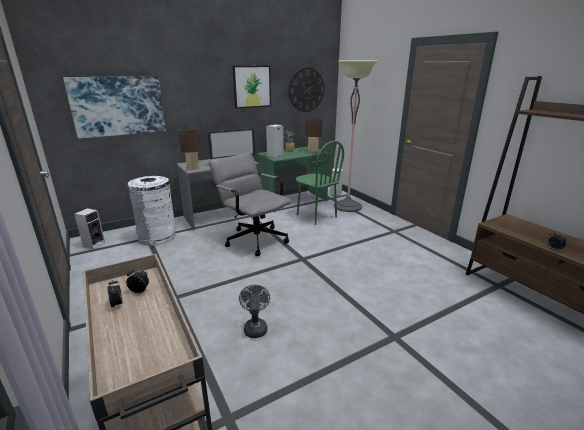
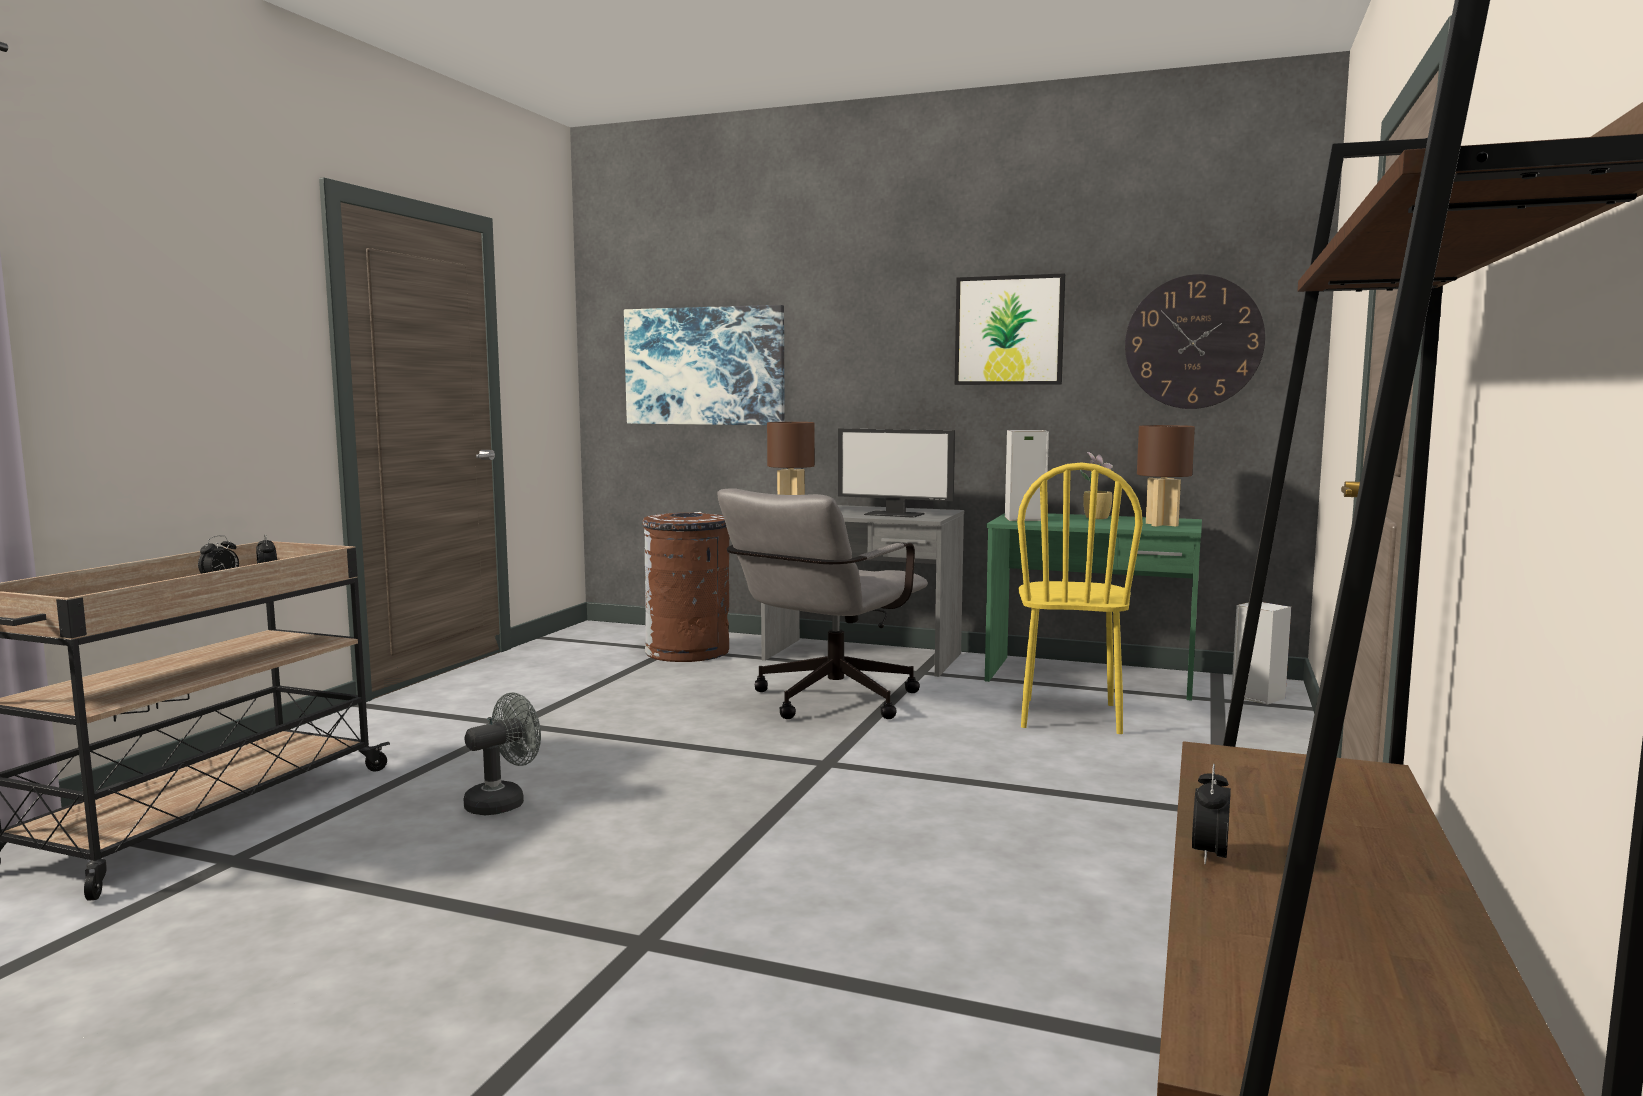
camera: 50 degrees right, 15 degrees down
(94, 244) = (593, 635): speaker -> none
(157, 236) = (688, 651): white trash can -> brown trash can
(253, 238) = (825, 703): grey office chair -> grey office chair turned 150 degrees counterclockwise
(316, 216) = (1070, 716): green chair -> yellow chair
(347, 206) = (1222, 727): floor lamp -> none

